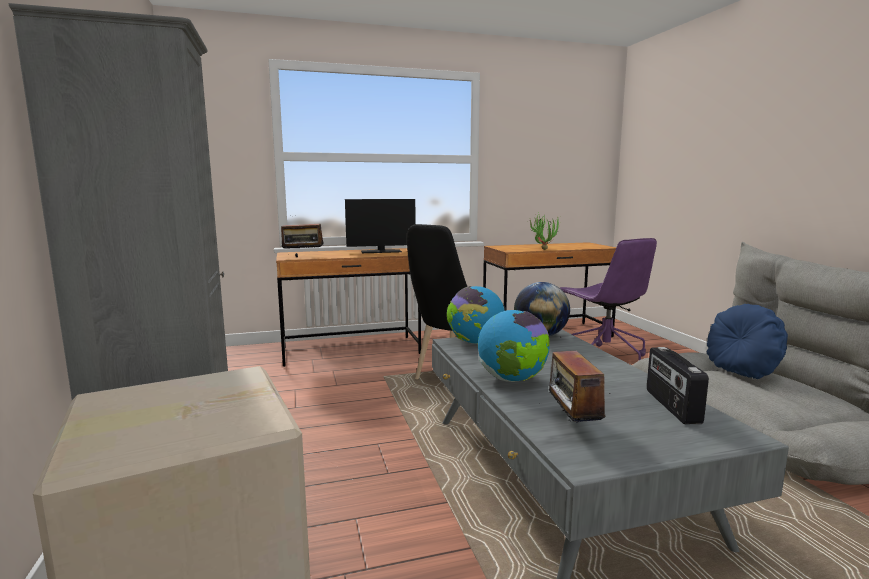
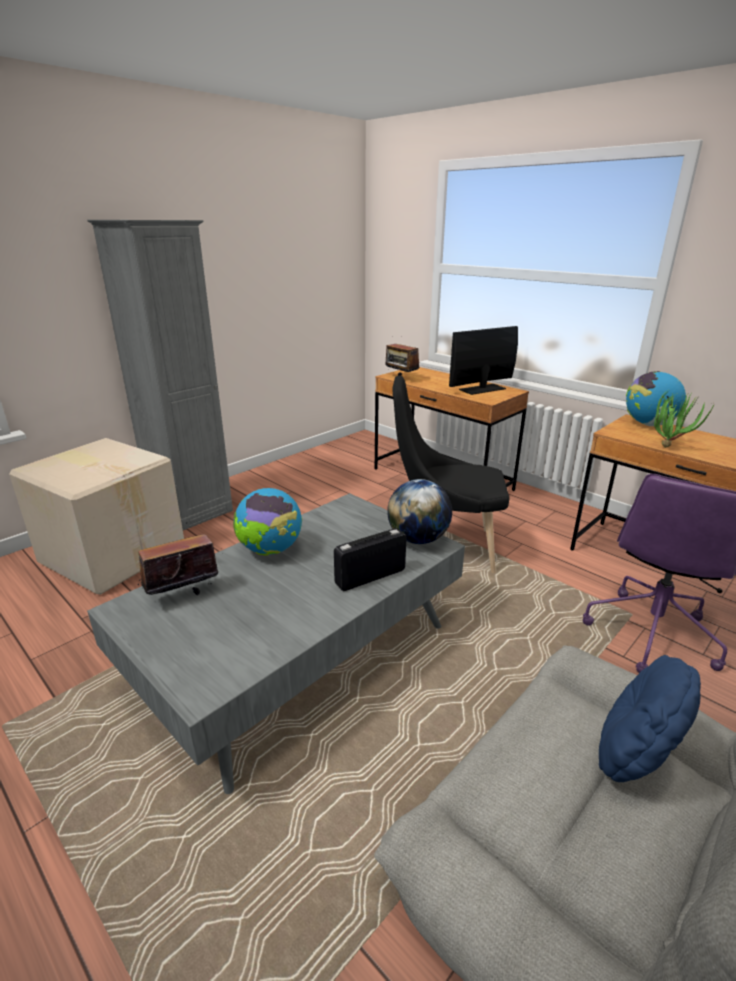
camera: 60 degrees right, 15 degrees up
(381, 251) = (482, 389): monitor -> monitor turned 105 degrees clockwise
(475, 343) = (357, 513): globe -> globe (648, 424)
(671, 406) = (255, 644): radio -> radio (370, 576)

